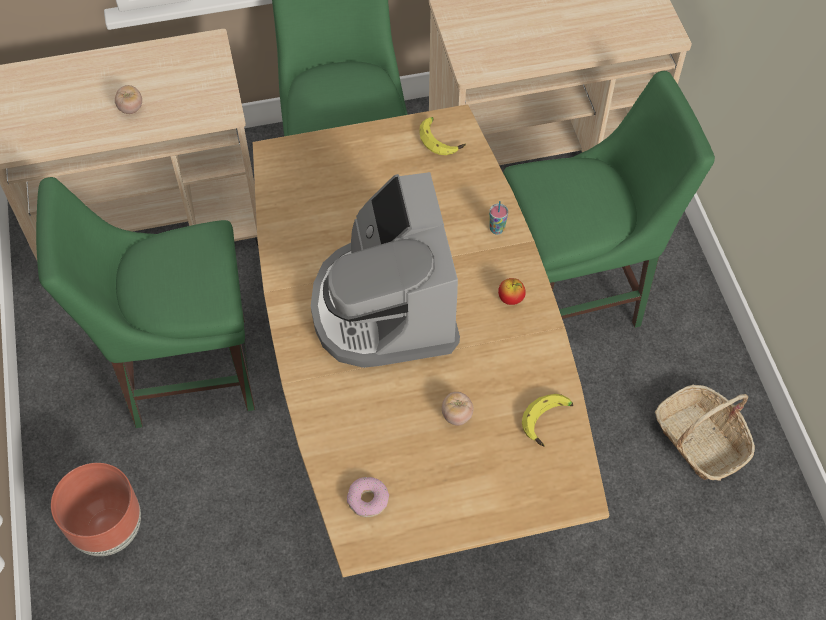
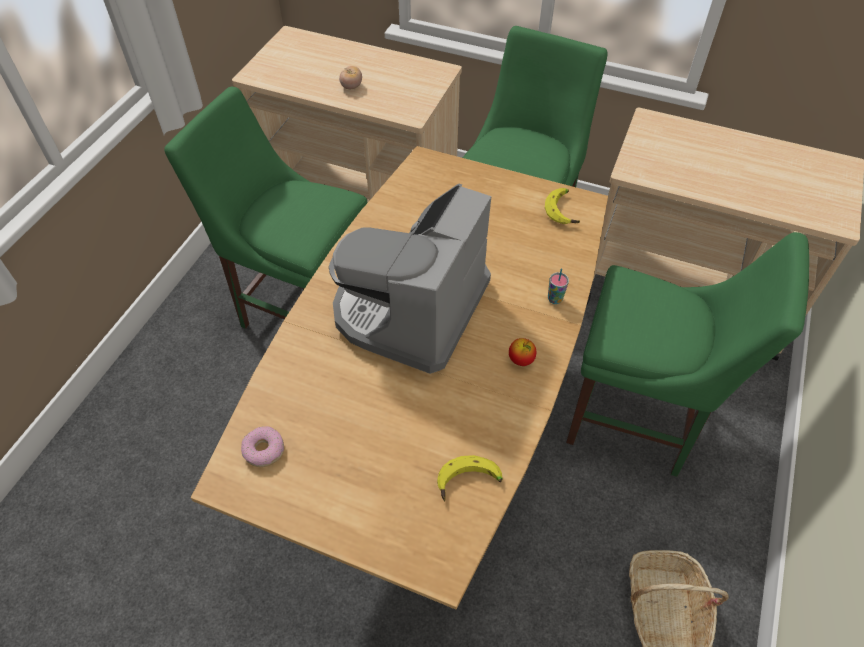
camera: 35 degrees right, 5 degrees down
(110, 529) = (169, 383): brown planter -> none
(456, 415) = (394, 427): tomato -> none

